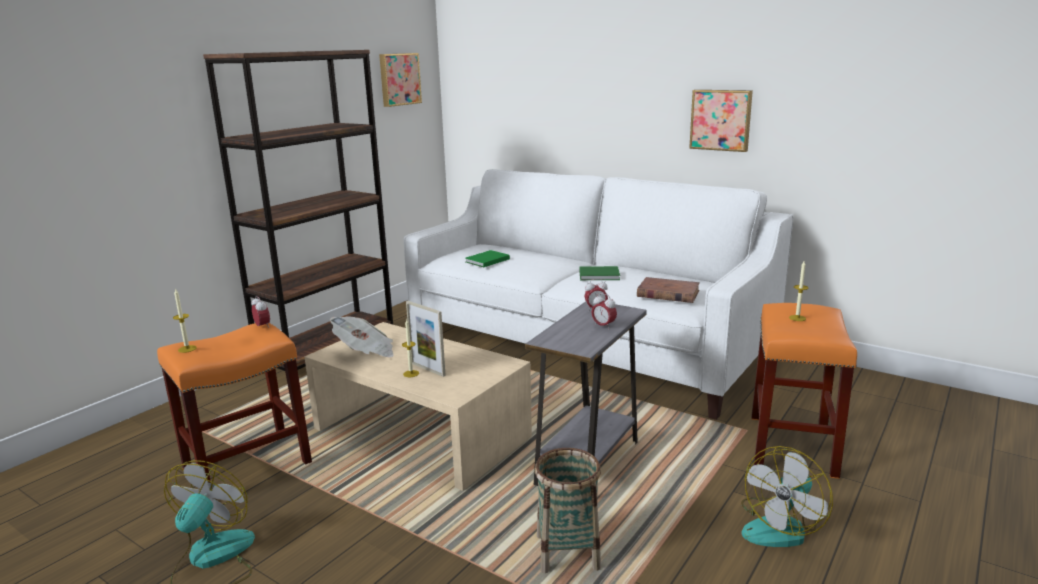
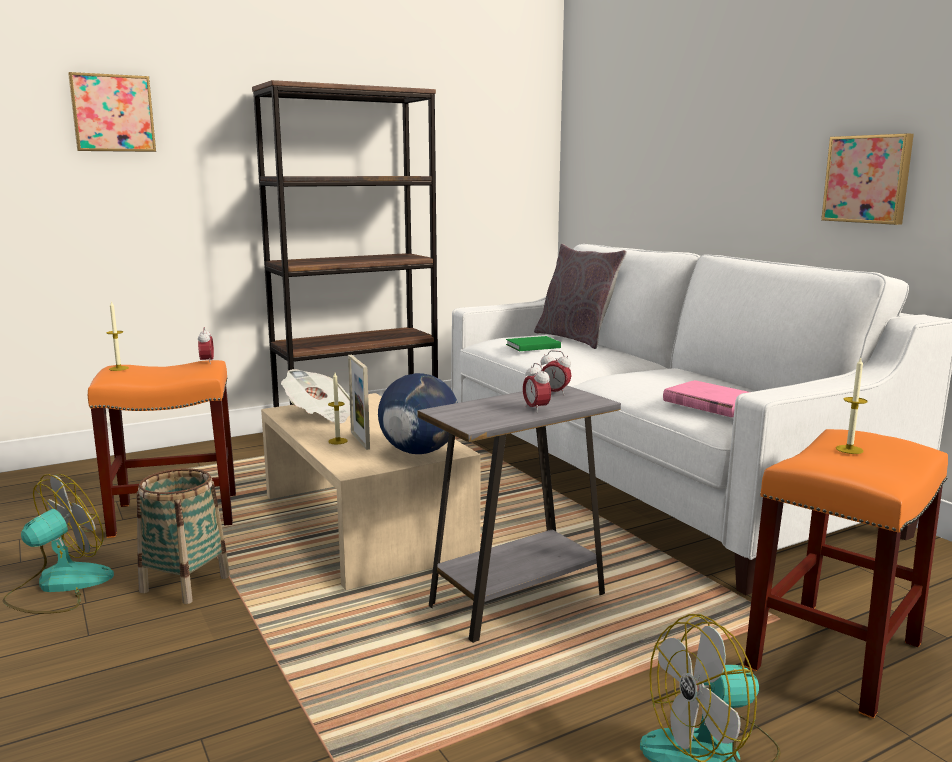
camera: 25 degrees right, 5 degrees down
(399, 79) = (500, 135): picture -> picture (112, 113)
(485, 369) = (419, 452): none -> globe
(507, 248) = (576, 339): none -> grey pillow
(568, 553) = (392, 689): basket -> basket (185, 584)
(600, 275) = (647, 375): green book -> none
(667, 293) = (711, 404): brown book -> pink book

